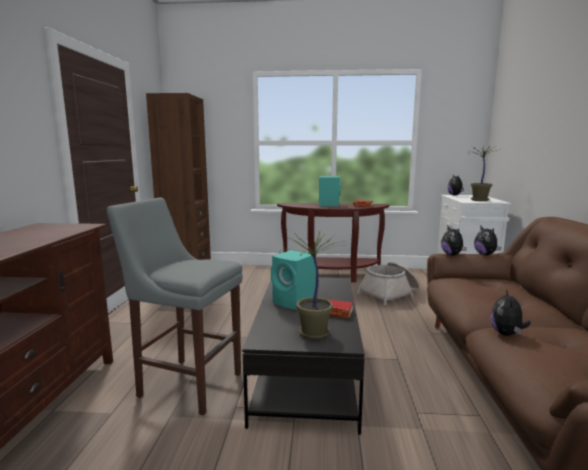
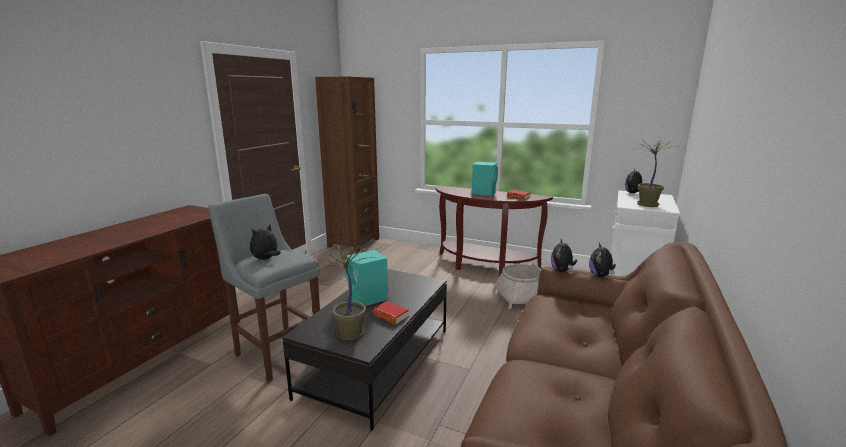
camera: 20 degrees right, 5 degrees up
(507, 334) = (523, 372): plush toy -> plush toy (266, 259)

